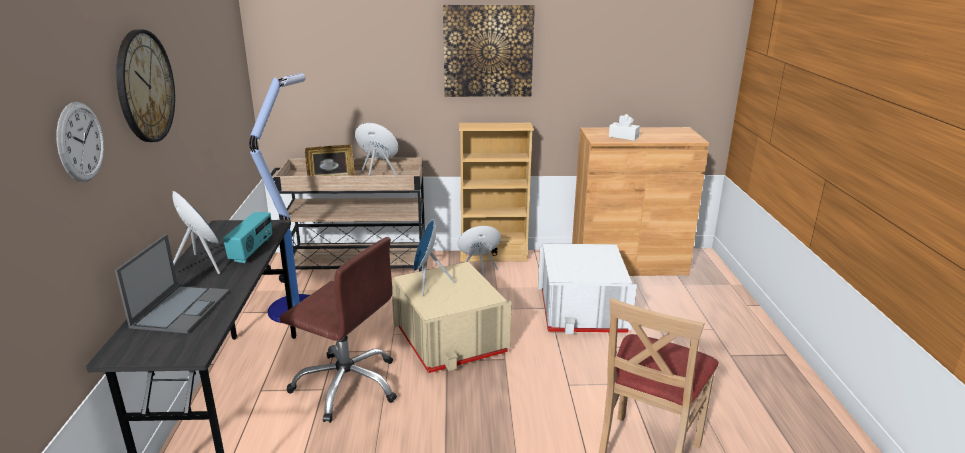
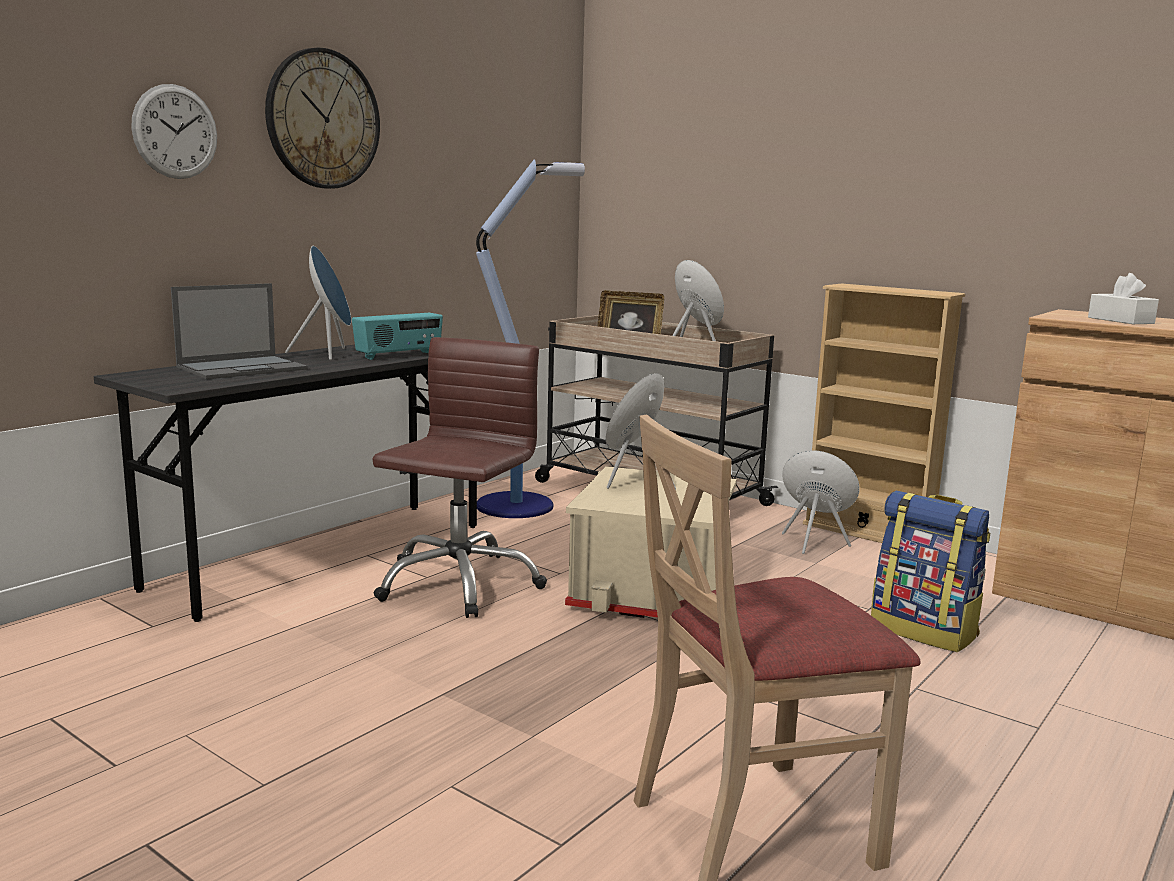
camera: 40 degrees right, 10 degrees down
(347, 385) = (458, 583): brown office chair -> brown office chair turned 135 degrees counterclockwise
(488, 51) = (902, 161): picture -> none
(582, 311) = (924, 631): white storage box -> backpack

